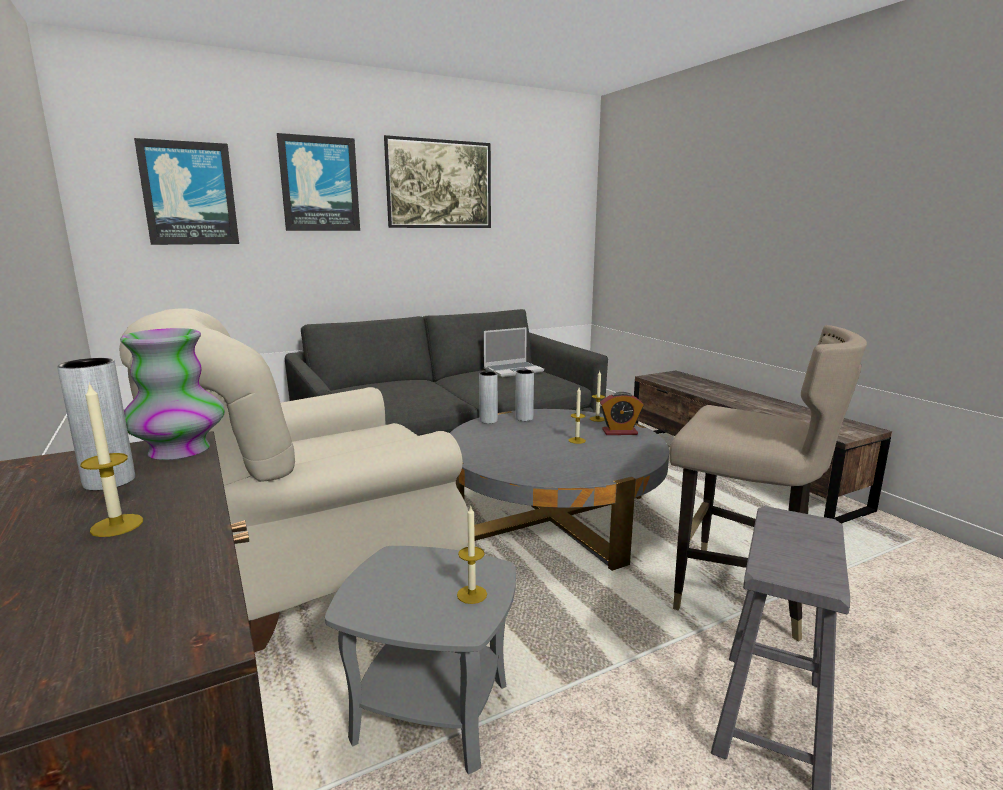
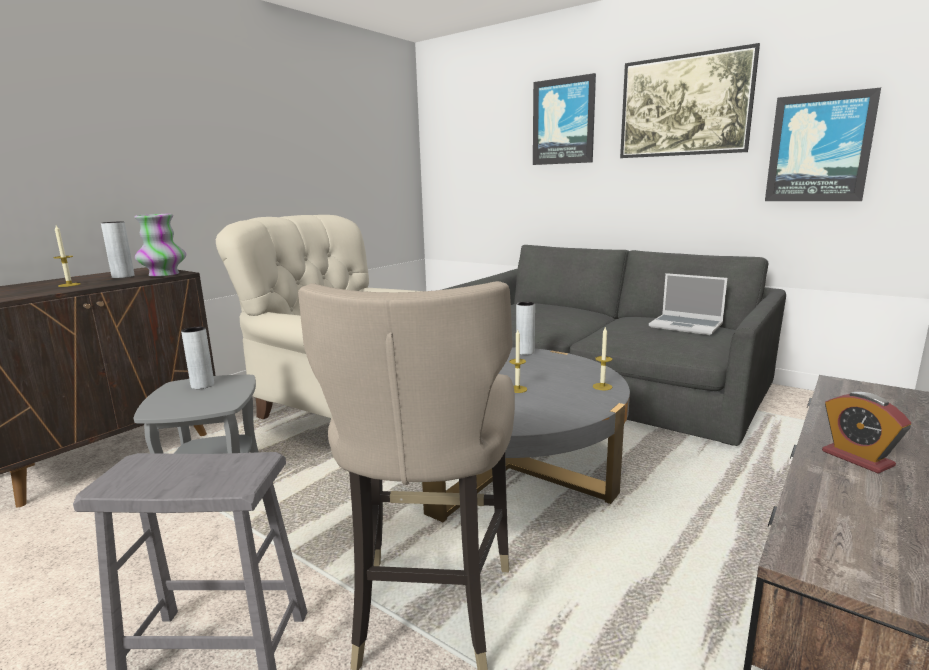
camera: 65 degrees right, 0 degrees up
(189, 194) = (477, 140): picture -> picture (819, 148)
(472, 594) = (191, 406): candle -> none
(524, 418) = (552, 361): grey vase -> grey vase (202, 385)
(619, 432) = (573, 402): alarm clock -> alarm clock (857, 458)

